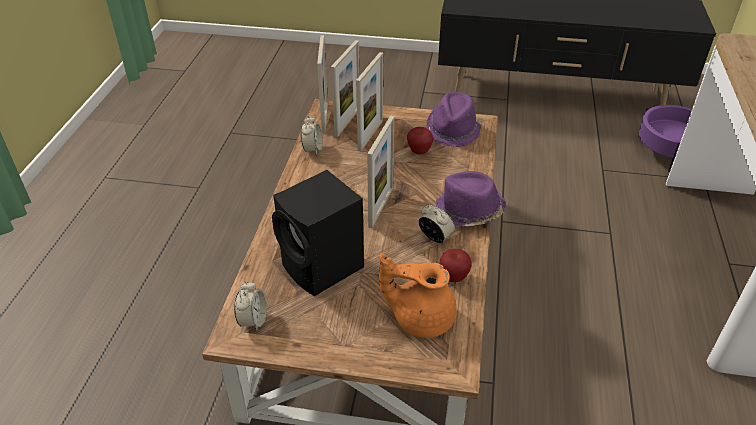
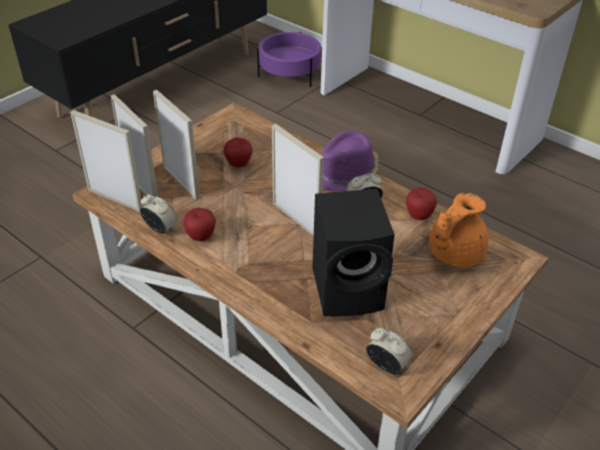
camera: 60 degrees left, 0 degrees up
(319, 170) = (201, 237): none -> apple
(453, 130) = (228, 133): purple hat -> none

